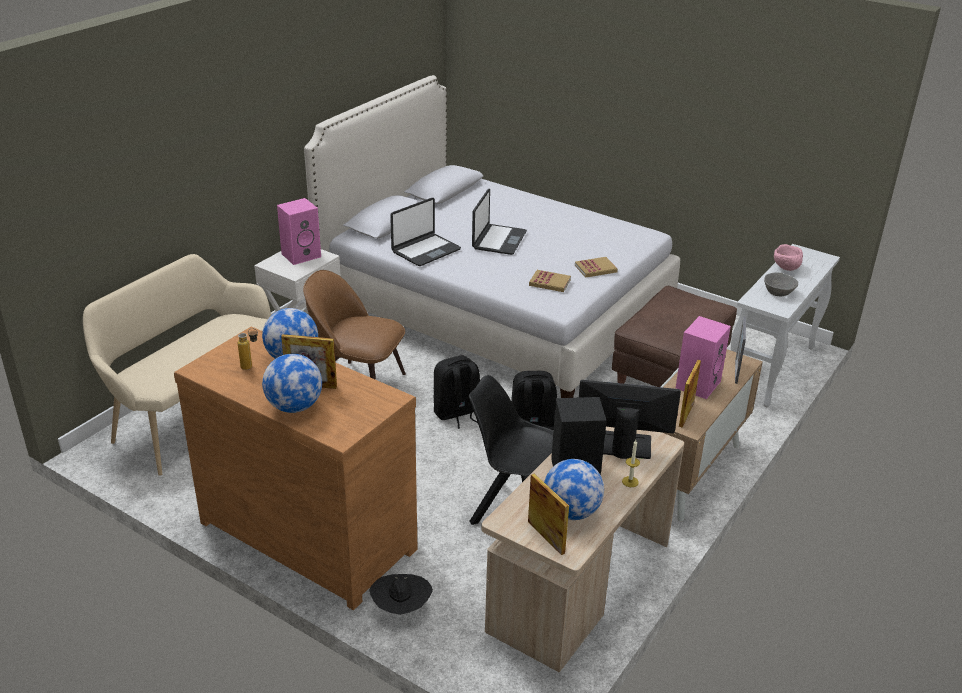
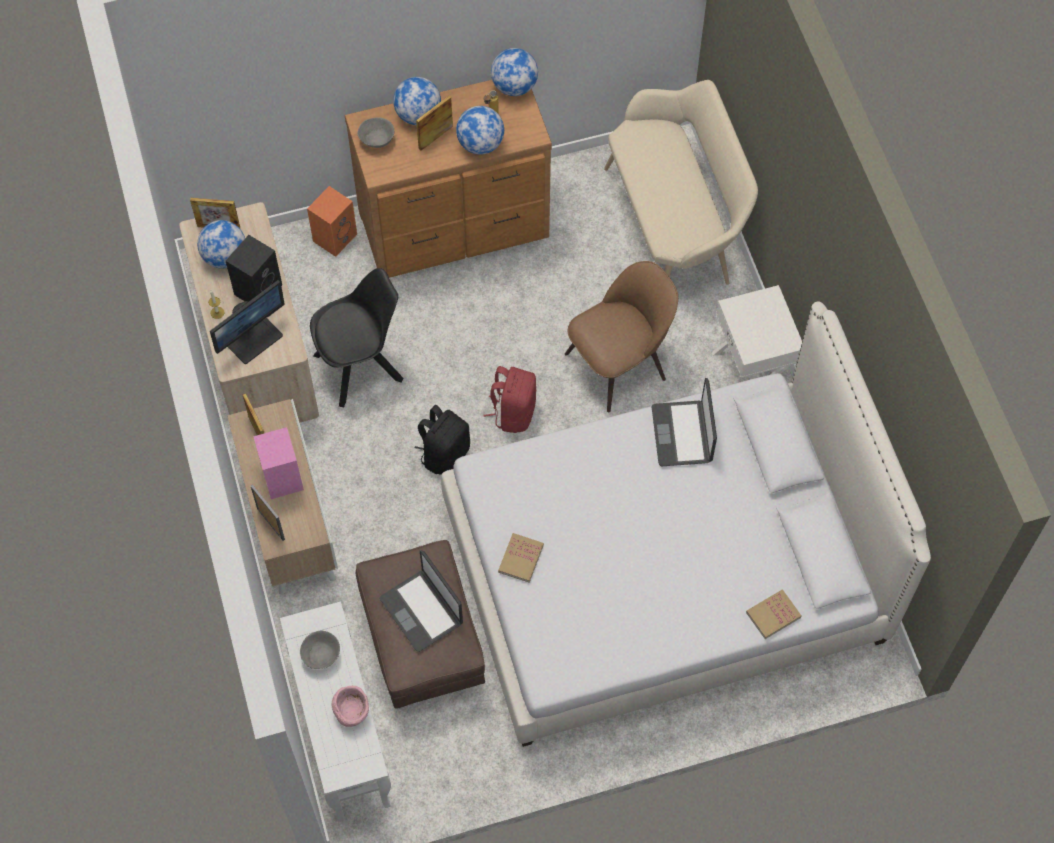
camera: 130 degrees right, 30 degrees up
(200, 369) = (514, 86): none -> globe
(301, 255) = (769, 333): pink speaker -> none
(352, 416) = (377, 140): none -> grey bowl
(401, 608) = (335, 236): black hat -> orange speaker
(457, 413) = (513, 412): black backpack -> red backpack
(498, 240) = (651, 515): laptop -> laptop (422, 610)
(549, 282) = (526, 492): book -> book (773, 615)

